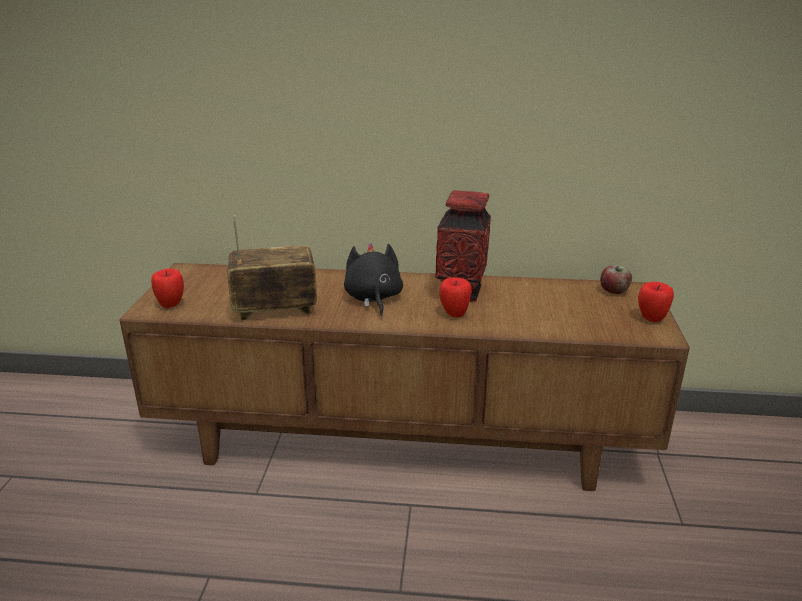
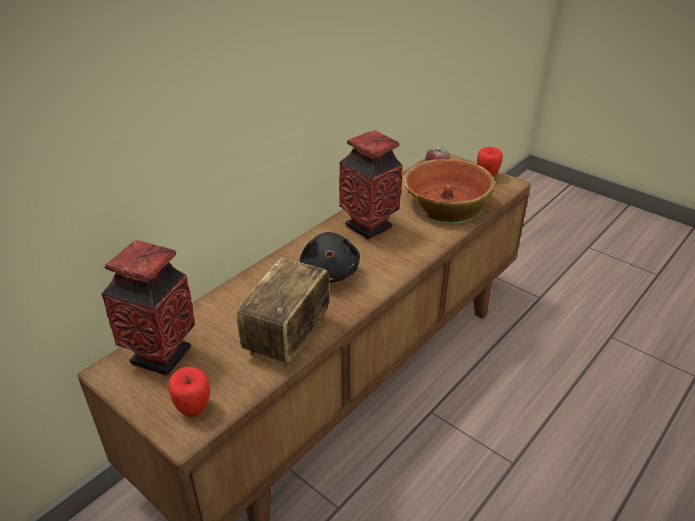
camera: 55 degrees left, 10 degrees up
(212, 278) = (162, 356): none -> vase
(373, 298) = (330, 272): black plush toy -> black plush toy turned 120 degrees counterclockwise
(454, 314) = (401, 246): apple -> none
(560, 313) = (446, 203): none -> bowl

